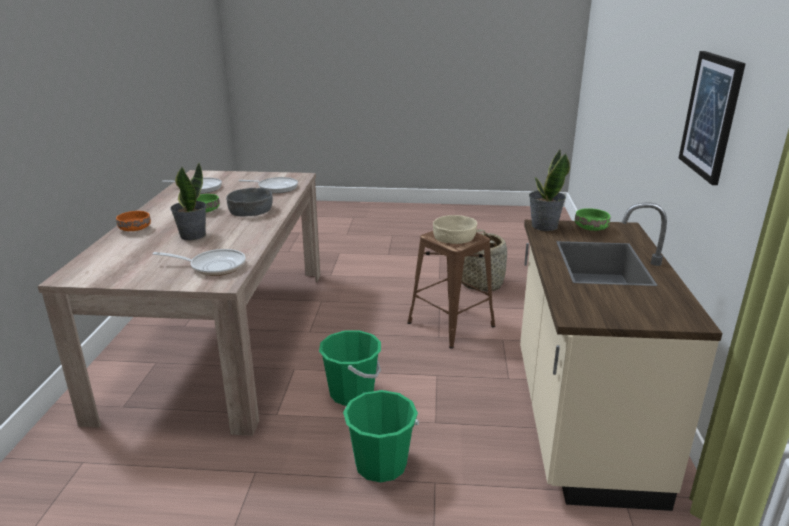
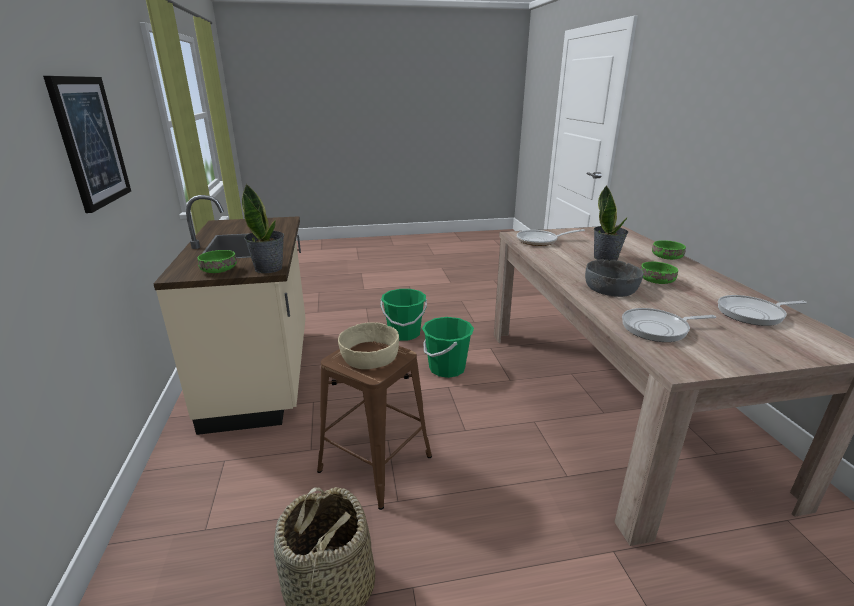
camera: 165 degrees right, 0 degrees up
(135, 229) = (667, 258): orange bowl -> green bowl

